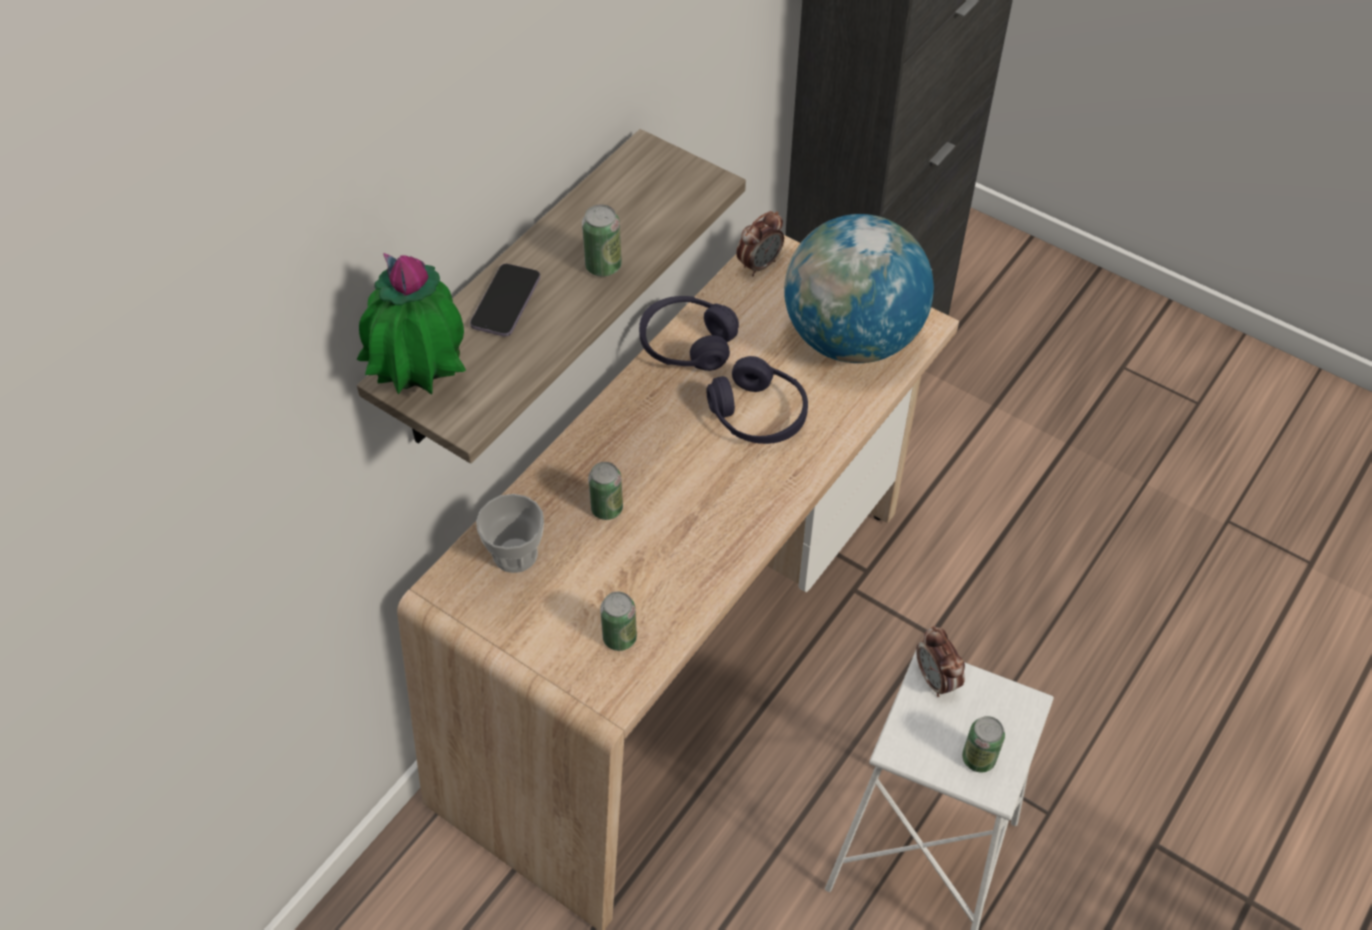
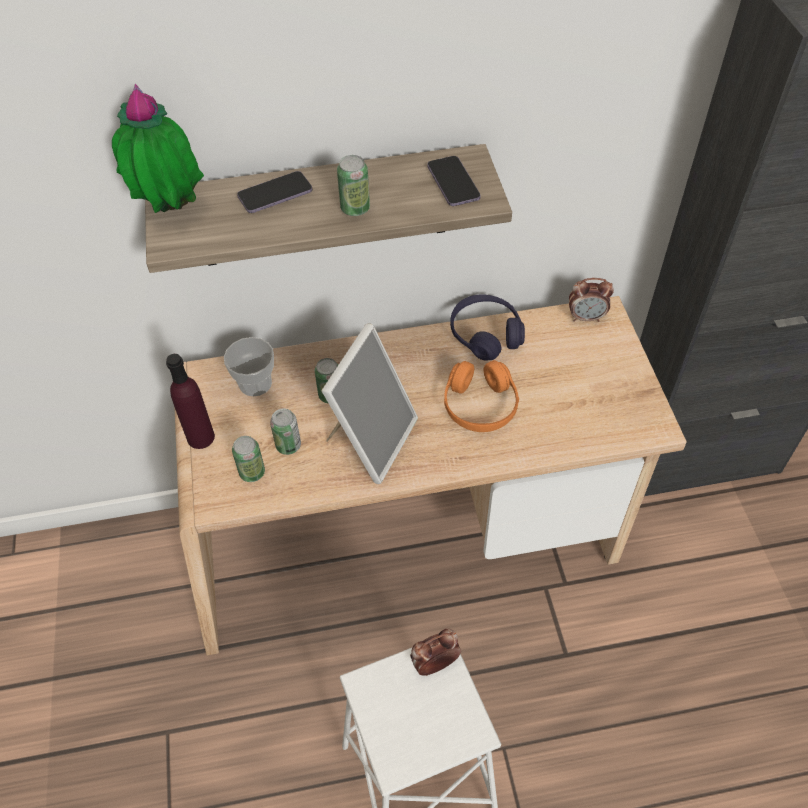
camera: 45 degrees right, 0 degrees up
(524, 647) = (200, 437): none -> purple bottle
(661, 184) = (453, 183): none -> phone
(695, 520) = (370, 439): none -> picture frame
(758, 415) = (480, 406): purple headphones -> orange headphones
(851, 338) = (595, 401): globe -> none
(936, 680) = (435, 664): alarm clock -> alarm clock turned 45 degrees clockwise
(978, 758) = (404, 737): can -> can (288, 445)

